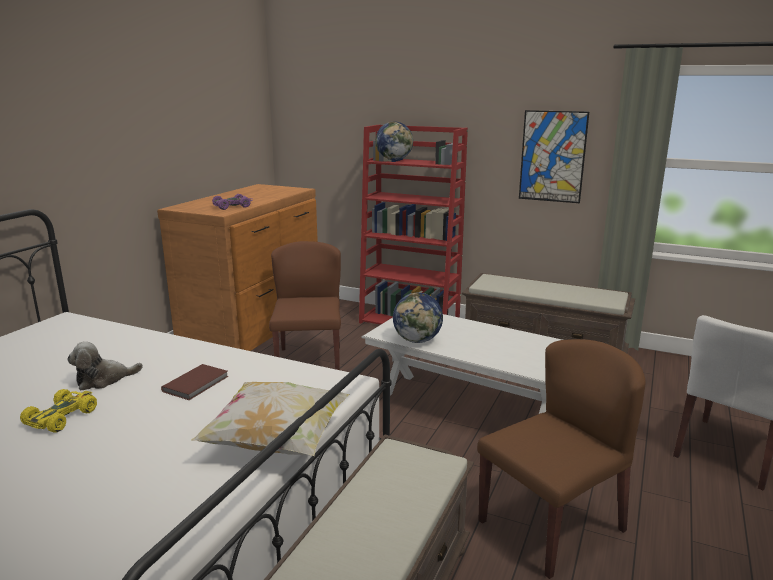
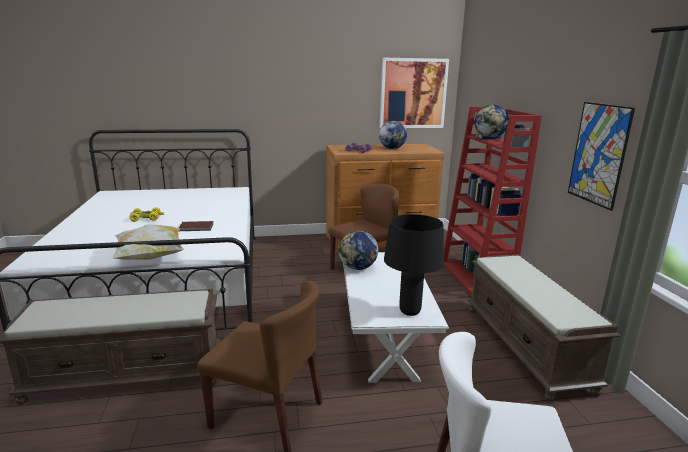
camera: 55 degrees right, 0 degrees up
(103, 380) = (185, 213): plush toy -> none
(234, 117) = (413, 93): none -> picture
(251, 196) = (392, 148): none -> globe
(541, 348) = (410, 311): none -> black table lamp

